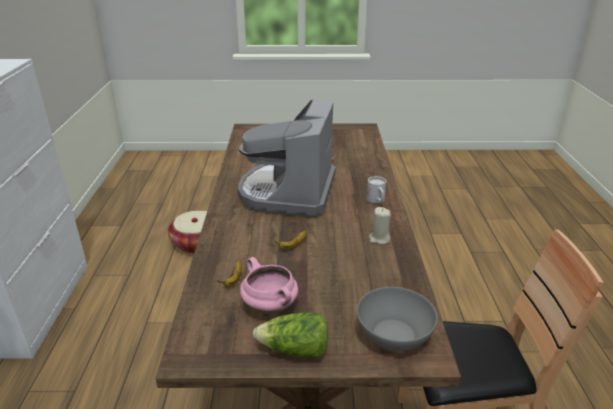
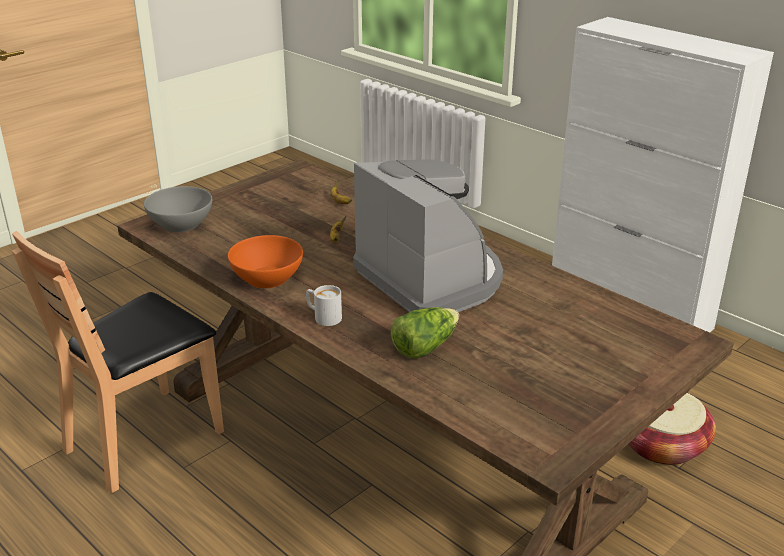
camera: 135 degrees right, 0 degrees up
(271, 306) = (287, 202): pink cooking pot -> none
(295, 350) = (239, 193): lettuce -> lettuce (424, 346)
(379, 239) = (267, 278): beige candle -> orange bowl

